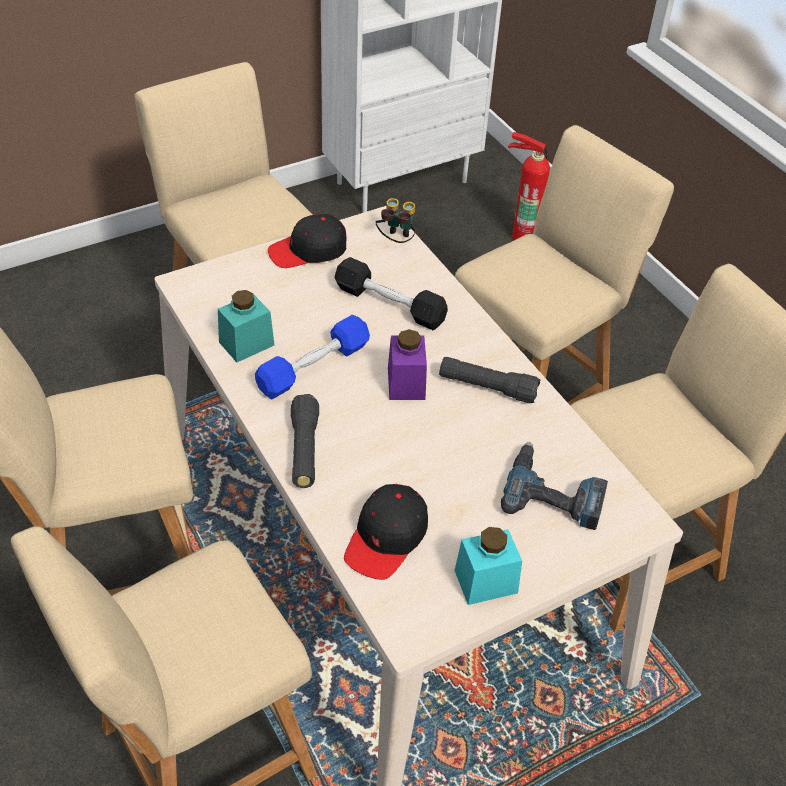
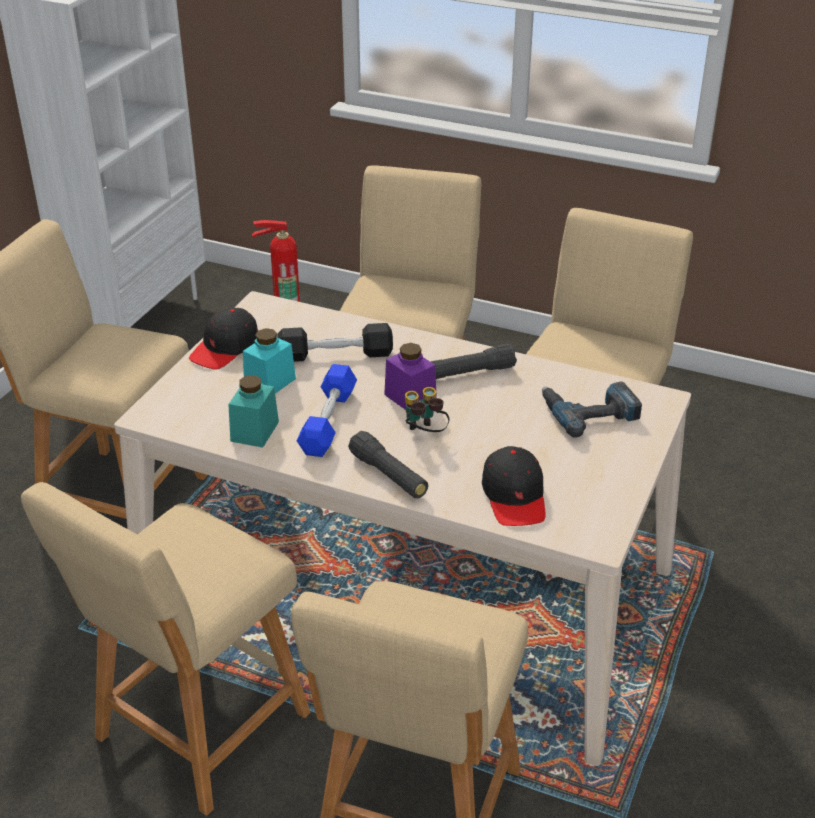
camera: 35 degrees left, 10 degrees down
(396, 241) = (288, 312): binoculars -> binoculars (424, 434)
(486, 581) = (609, 485): turquoise jar -> turquoise jar (270, 382)

